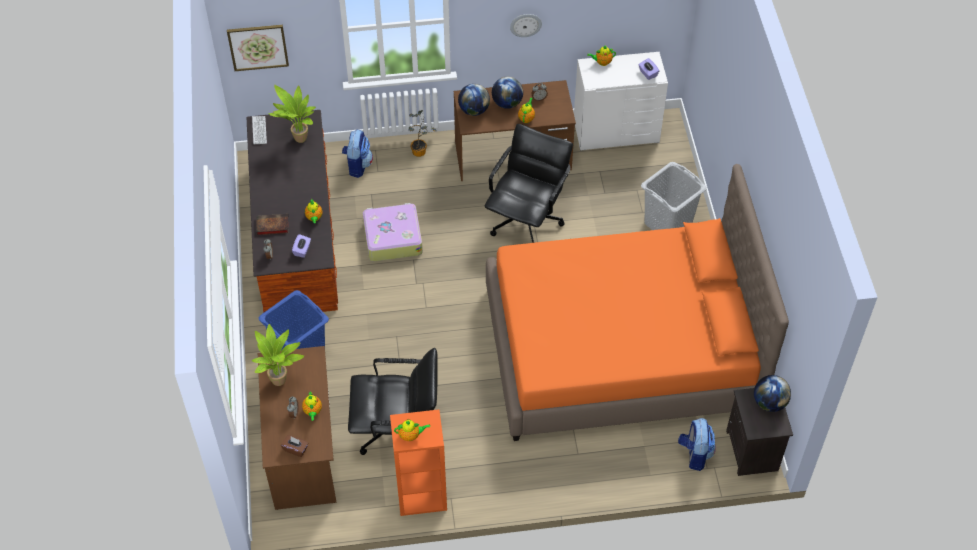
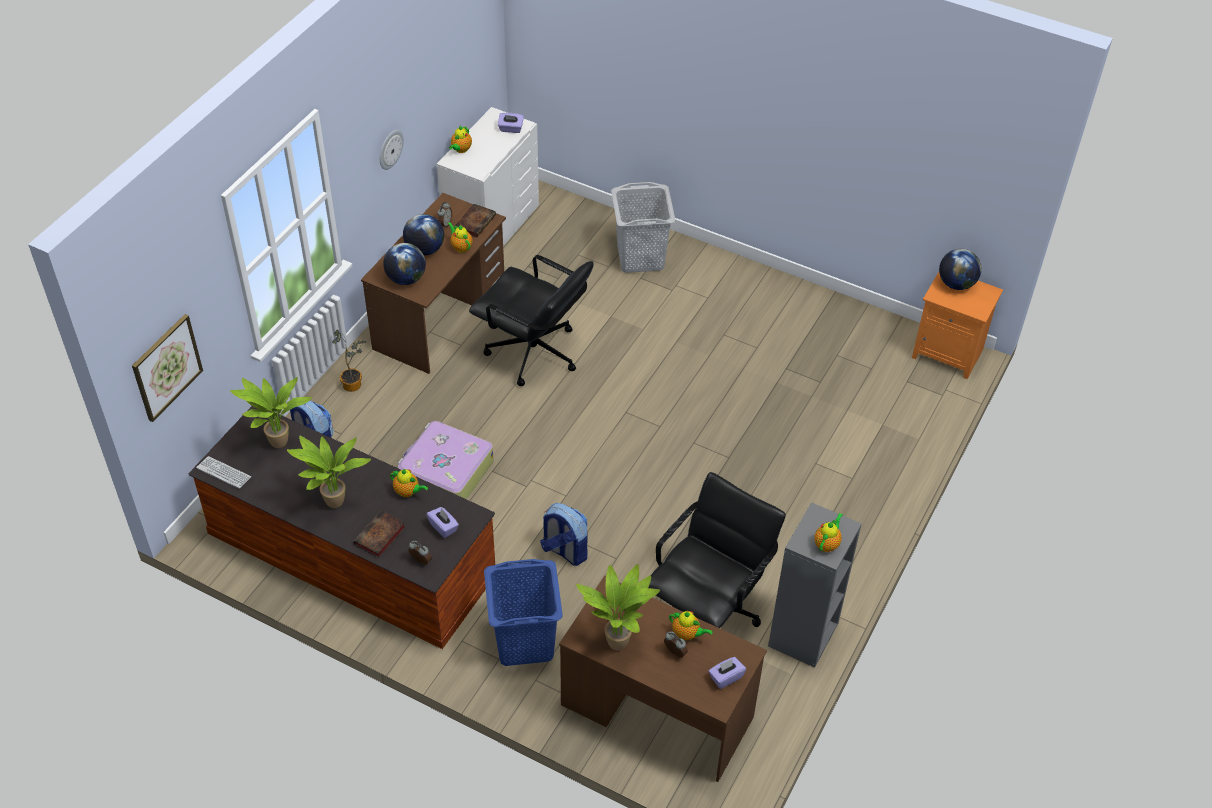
camera: 55 degrees left, 5 degrees down
(277, 192) = (334, 505): none -> potted plant
(295, 449) = (726, 677): brown tissue box -> purple tissue box
(421, 496) = (803, 635): orange bookcase -> grey bookcase
(526, 221) = (534, 353): black office chair -> black office chair turned 150 degrees clockwise
(555, 111) = (475, 222): none -> book
(621, 349) = (757, 375): orange bed -> none
(695, 454) = (920, 394): backpack -> backpack (564, 551)
(753, 451) = (948, 353): black nightstand -> orange nightstand

